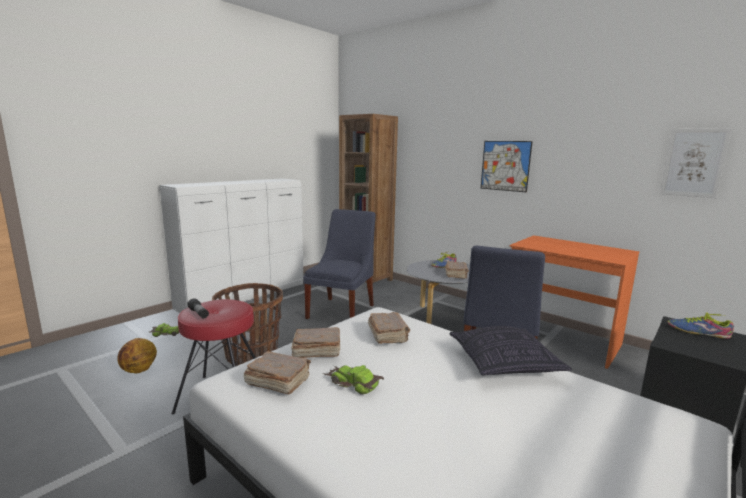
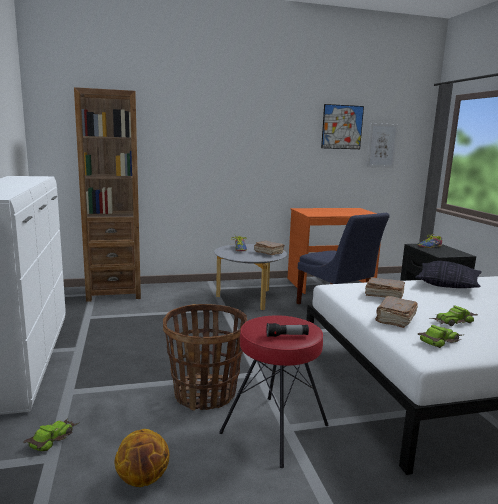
camera: 55 degrees left, 0 degrees up
(277, 381) = (440, 340): brown book -> toy car
(342, 310) = (170, 324): blue chair -> none
(505, 166) = (260, 150): picture -> picture (342, 127)

